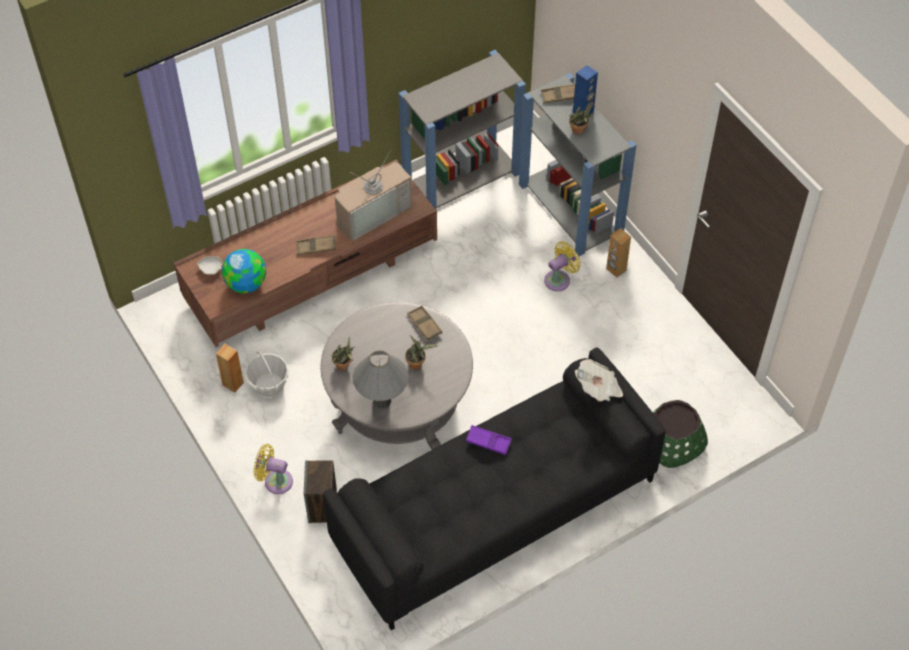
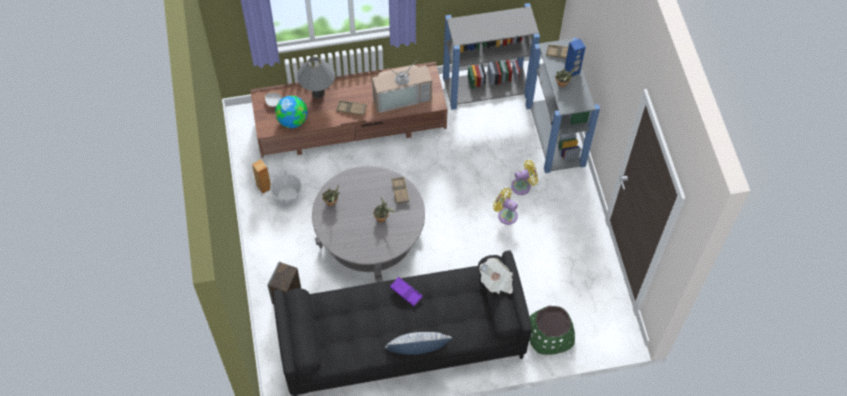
camera: 20 degrees right, 5 degrees up
(275, 481) = (263, 266): yellow fan -> yellow fan (505, 214)
(382, 400) = (346, 237): grey table lamp -> grey table lamp (318, 93)
(535, 509) = (417, 353): none -> pillow
(616, 269) = (567, 192): brown speaker -> none

